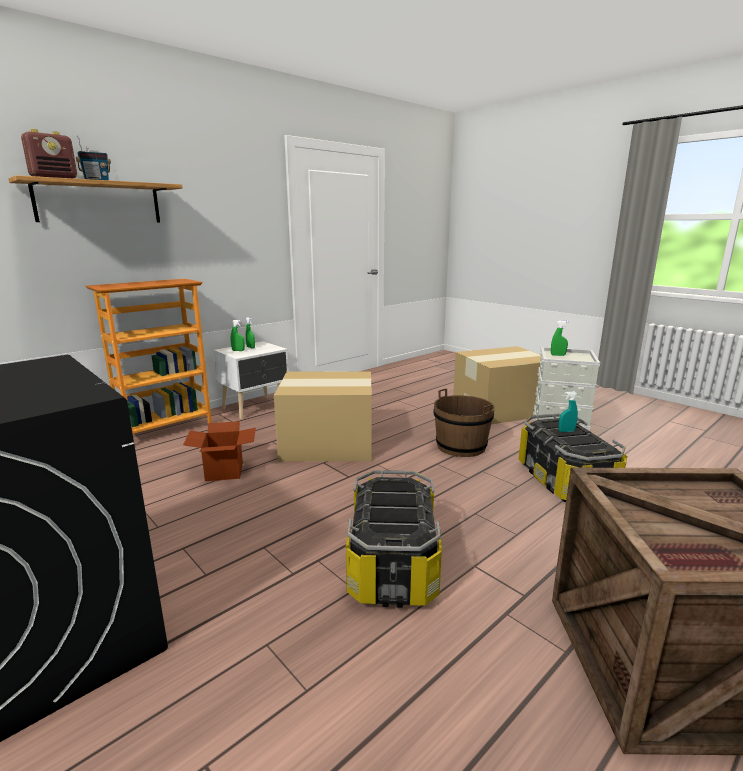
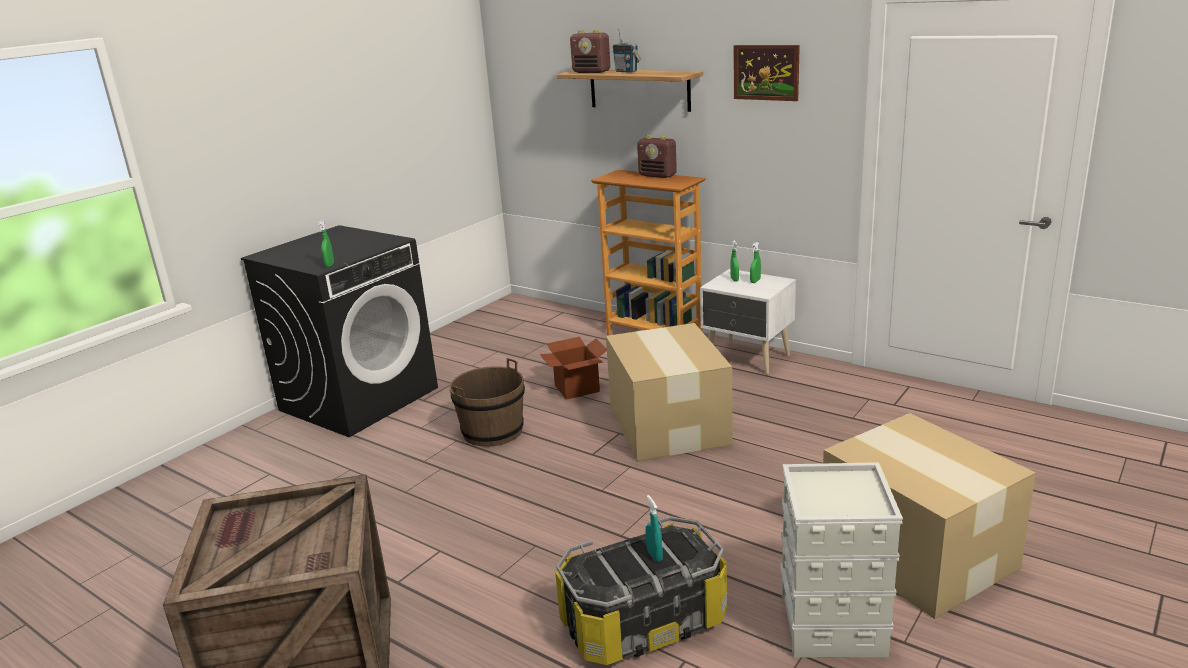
camera: 80 degrees right, 5 degrees up
(144, 282) = (658, 175): none -> radio
(222, 189) = (766, 72): none -> picture
(391, 564) = (439, 504): storage box -> none
(461, 446) = (717, 522): brown bucket -> brown bucket (493, 432)
(558, 355) = (845, 484): green spray bottle -> green spray bottle (329, 265)

